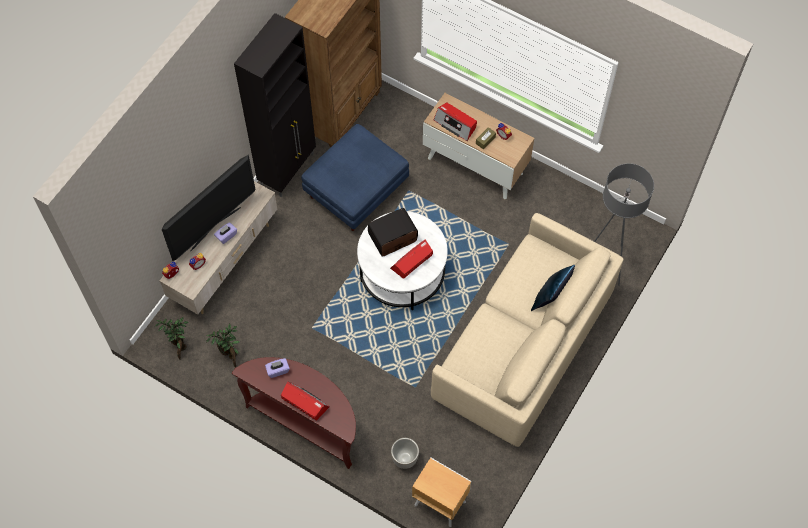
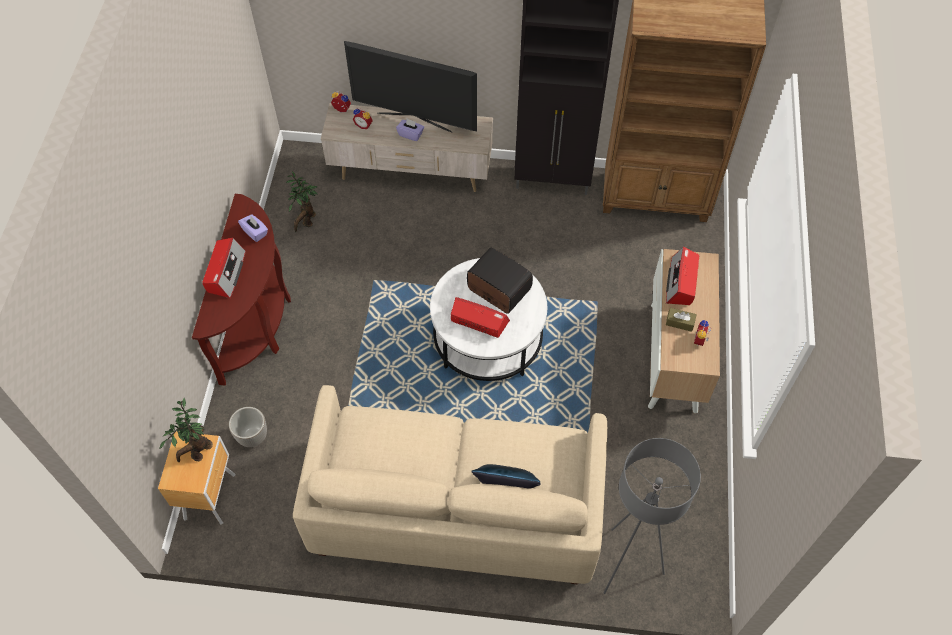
camera: 65 degrees right, 5 degrees down
(179, 346) = (297, 176): potted plant -> potted plant (198, 452)
(356, 191) = (565, 252): blue ottoman -> none

